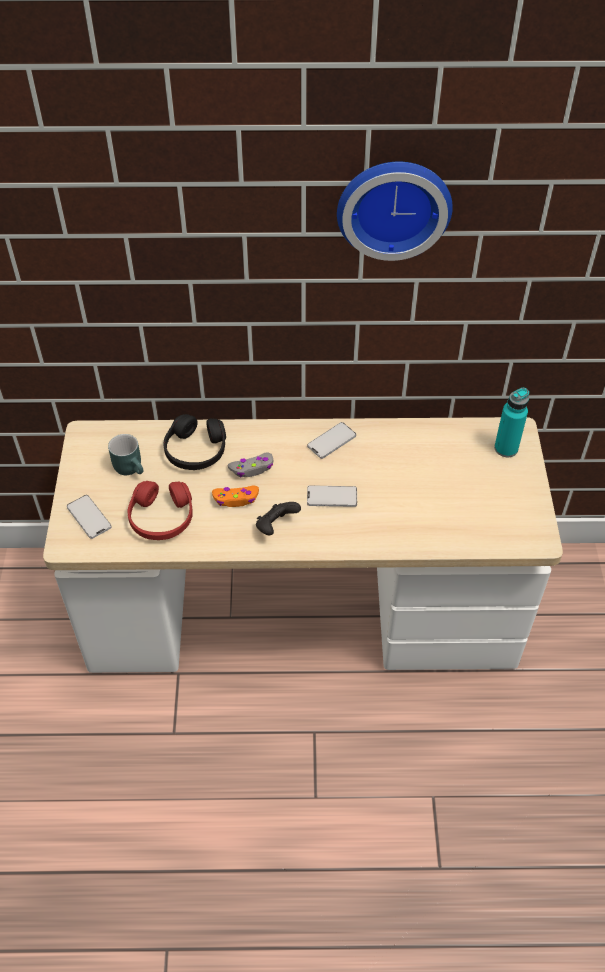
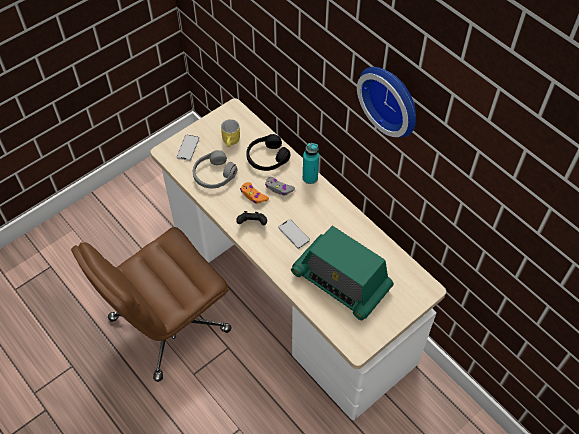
camera: 50 degrees right, 5 degrees up
(132, 467) = (232, 141): turquoise mug -> yellow mug
(161, 517) = (214, 175): red headphones -> grey headphones
(221, 779) = (168, 325): none -> brown office chair
(331, 441) = (331, 208): phone -> none
(438, 496) = (341, 281): none -> radio
(506, 448) = (408, 291): turquoise bottle -> turquoise bottle (310, 178)

